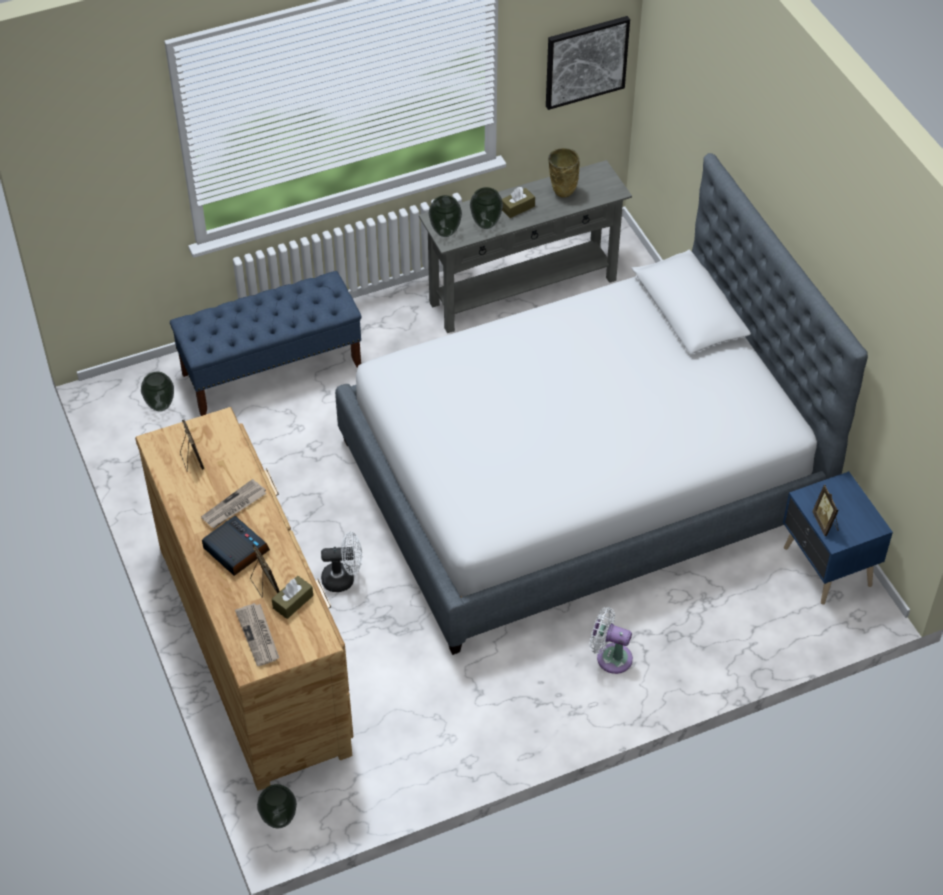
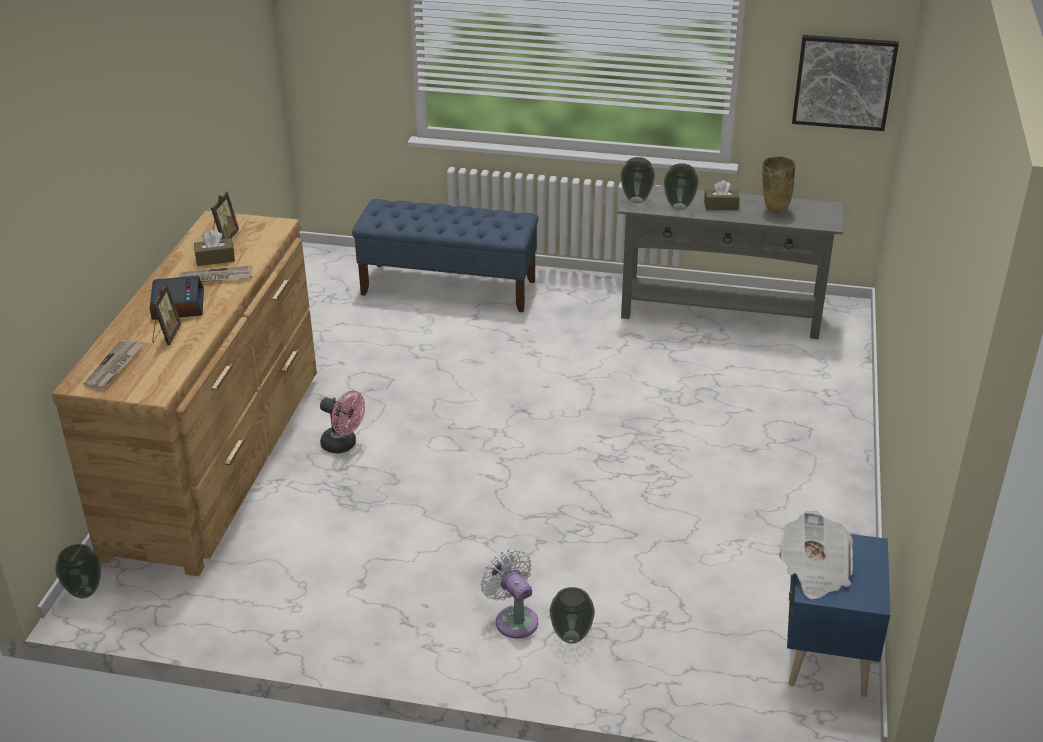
camera: 35 degrees right, 15 degrees down
(160, 406) = (339, 277): vase -> vase (571, 636)
(293, 602) = (172, 356): brown tissue box -> brown tissue box (215, 259)
(343, 579) = (343, 445): white fan -> pink fan
(581, 480) = (633, 467): bed -> none
(825, 523) = (814, 571): picture frame -> newspaper

